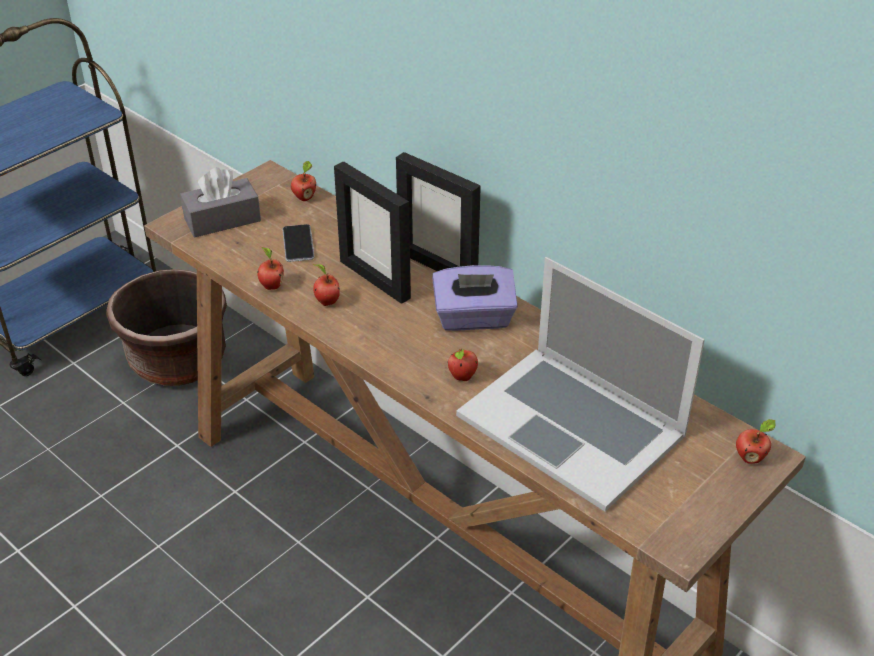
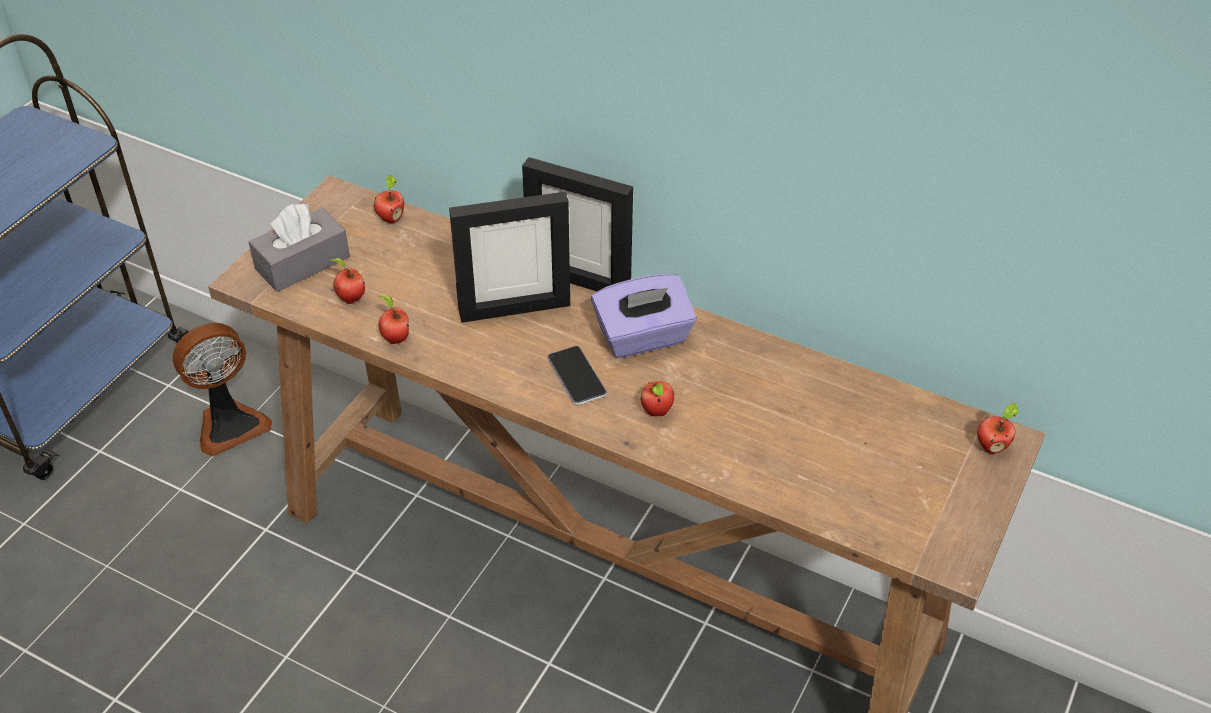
camera: 15 degrees left, 5 degrees up
(177, 361) = (229, 424): brown planter -> fan
(298, 244) = (406, 279): phone -> phone (576, 376)
(326, 302) = (467, 347): apple -> apple (350, 299)
(376, 278) = (514, 307): picture frame -> picture frame turned 45 degrees counterclockwise
(572, 424) = (795, 445): laptop -> none

